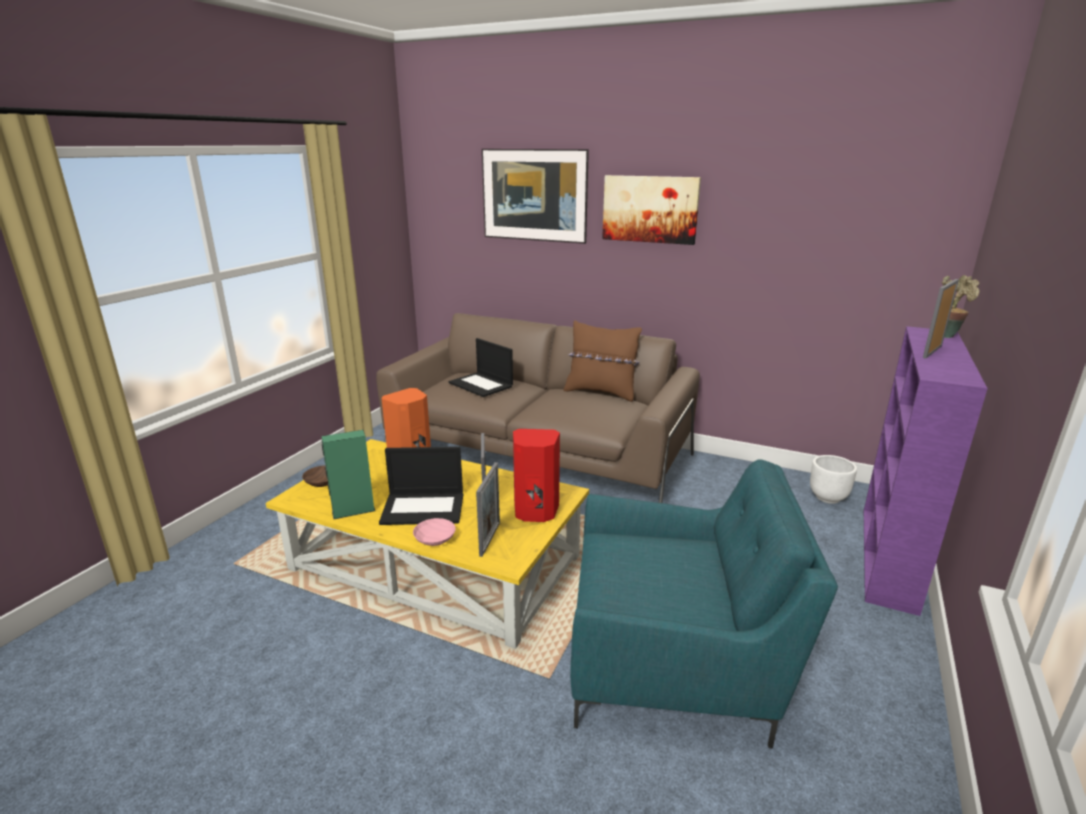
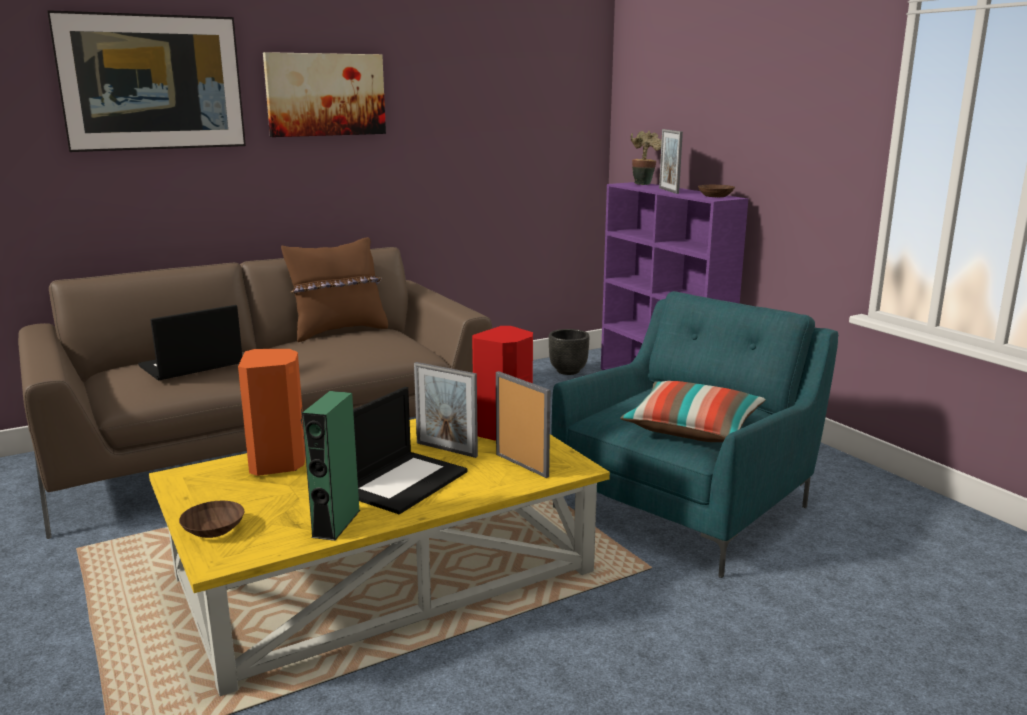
camera: 55 degrees left, 5 degrees down
(436, 539) = (481, 490): pink bowl -> none
(481, 385) = (190, 365): laptop -> laptop turned 150 degrees clockwise
(635, 591) = (693, 429): none -> pillow
(827, 498) = (567, 371): white planter -> black planter
(955, 373) = (714, 196): none -> brown bowl

